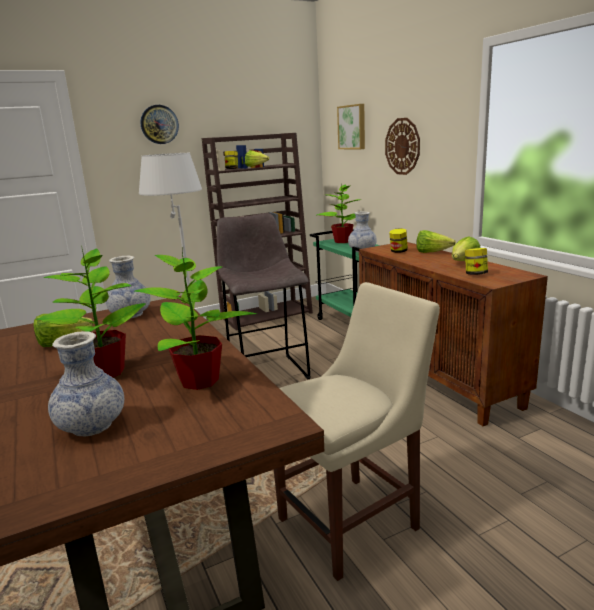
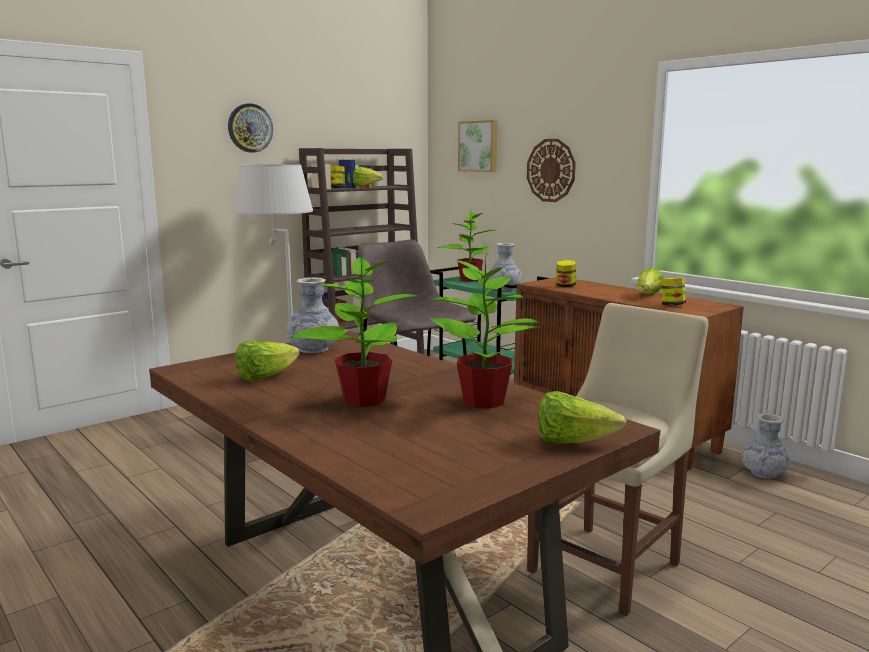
camera: 15 degrees left, 5 degrees down
(92, 426) = (418, 441): vase -> vase (763, 473)
(432, 253) = (603, 287): lettuce -> lettuce (572, 442)

